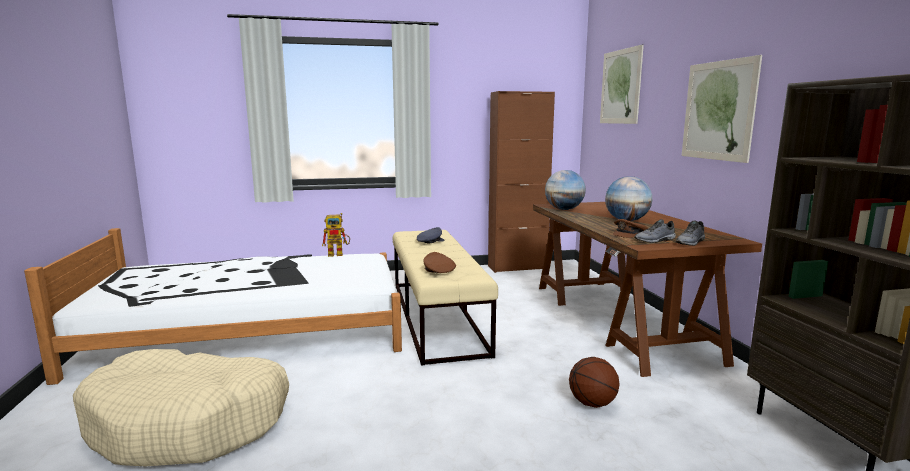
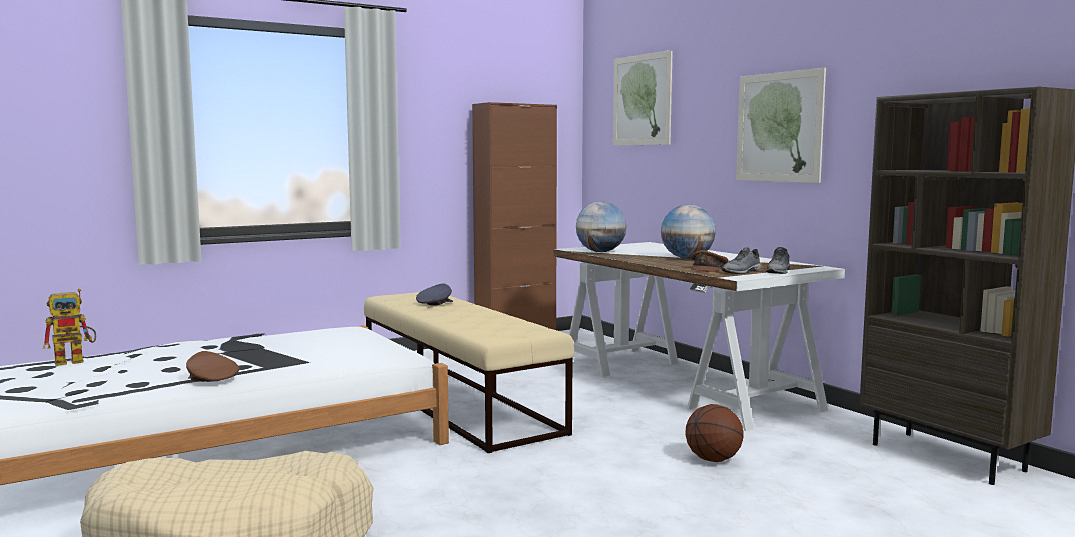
camera: 20 degrees left, 5 degrees down
(339, 254) = (304, 330): toy robot -> toy robot (76, 360)
(438, 271) = (490, 330): brown cap -> brown cap (211, 379)
(619, 320) = (683, 383): brown desk -> white desk

